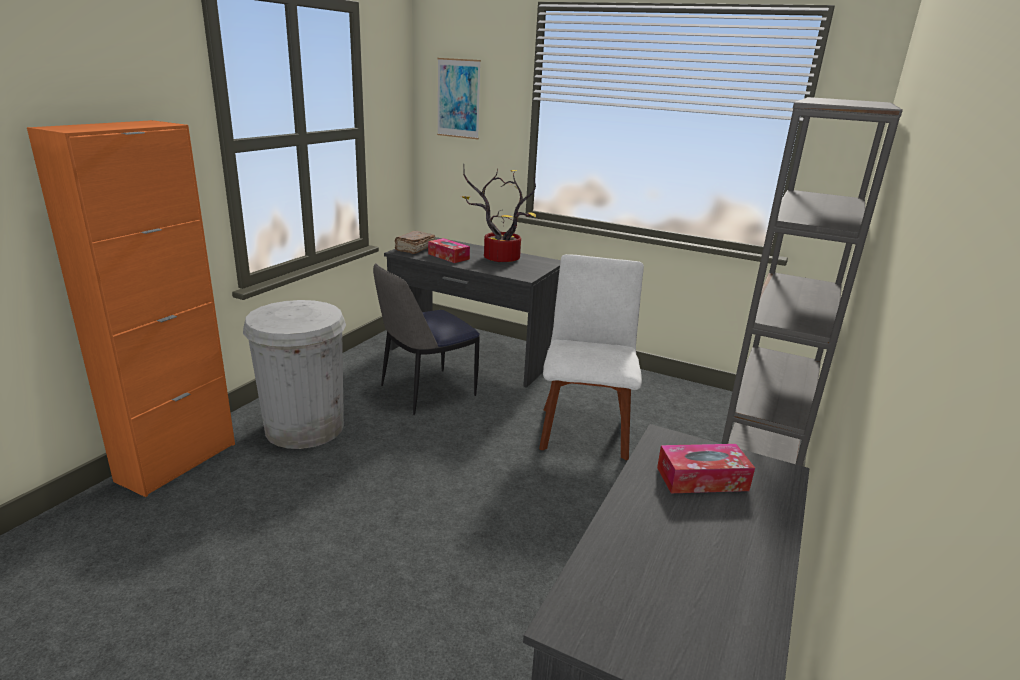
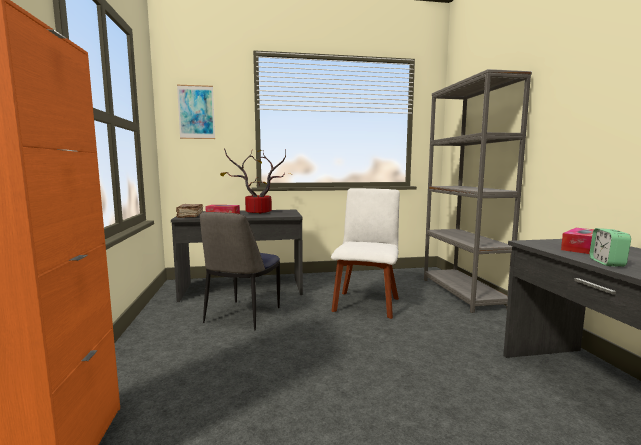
camera: 35 degrees left, 15 degrees down
(304, 427) = (176, 369): white trash can -> none
(584, 430) = (366, 303): white chair -> white chair turned 45 degrees clockwise
(632, 511) = (607, 263): none -> alarm clock

